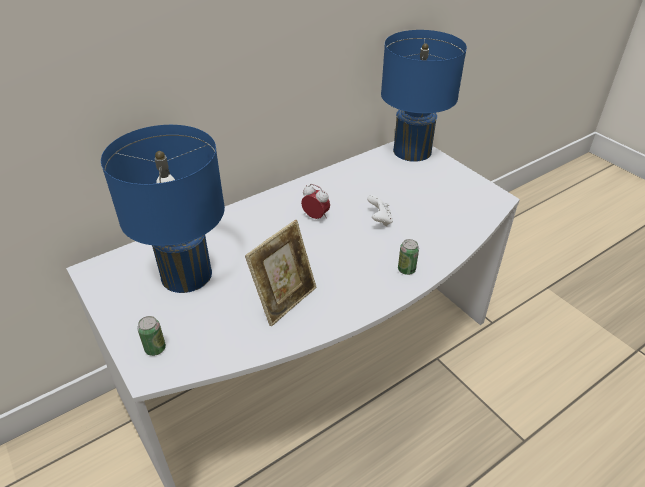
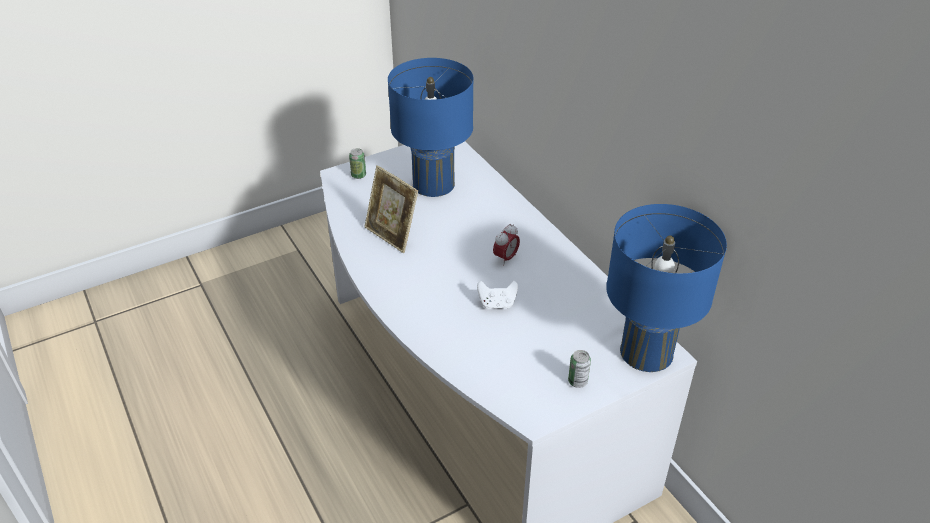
camera: 95 degrees right, 0 degrees up
(406, 269) = (415, 313): can -> can (577, 381)

